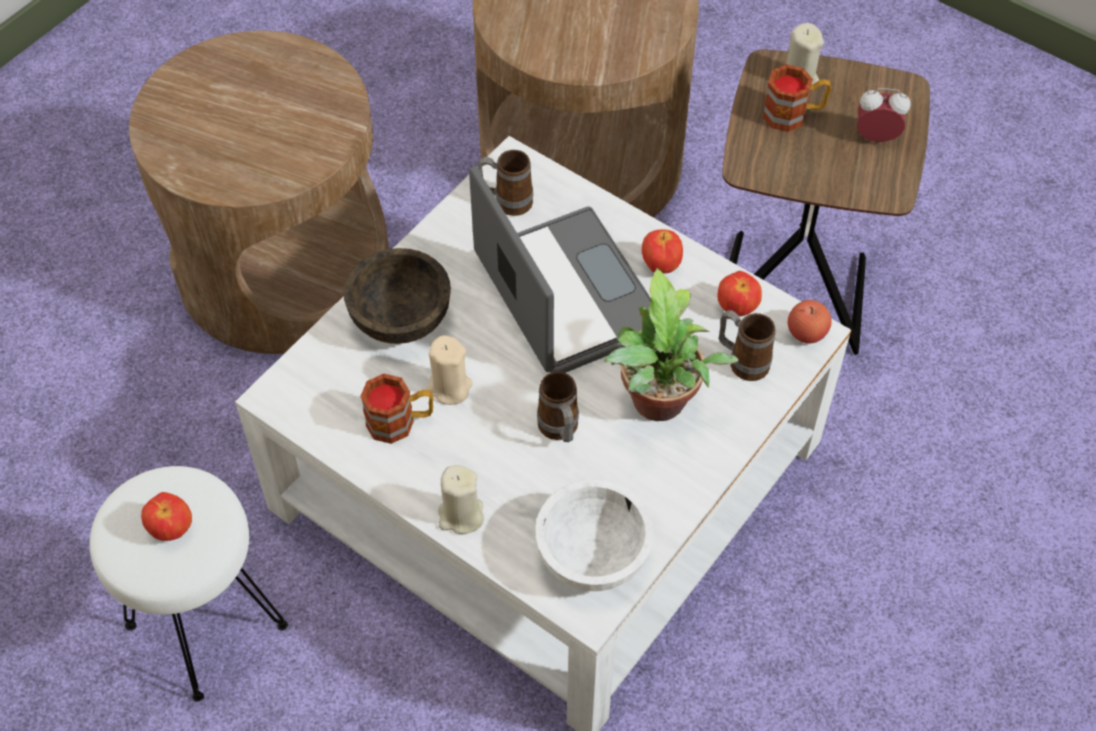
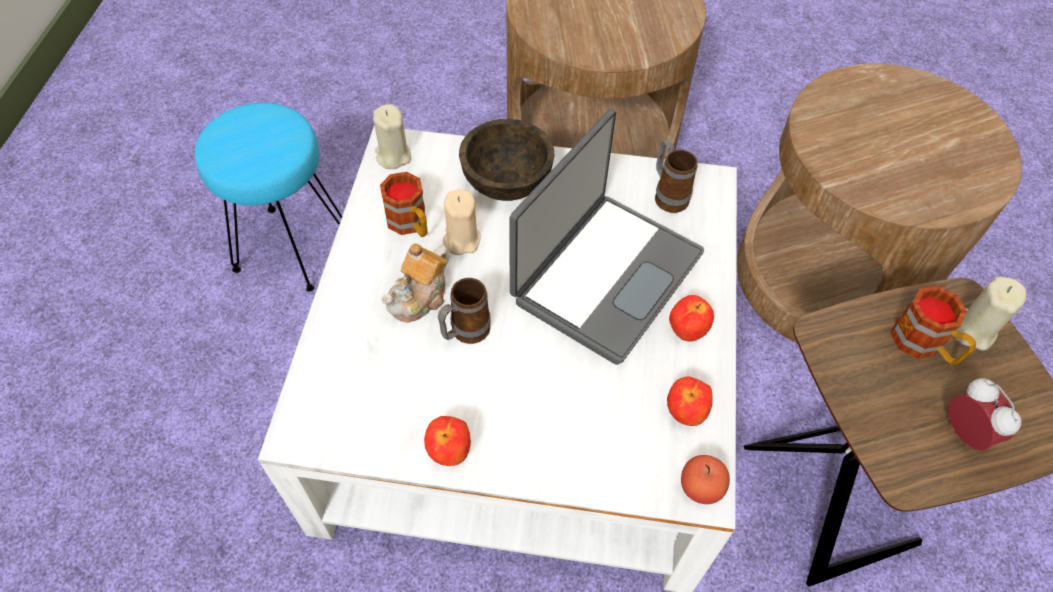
camera: 60 degrees right, 0 degrees up
(172, 529) = (252, 143): apple -> apple (450, 452)
(206, 623) = (292, 247): white stool -> turquoise stool
(460, 515) = (345, 302): beige candle -> beige candle (393, 156)
(496, 450) = (420, 297): none -> teapot
(593, 556) = (351, 413): white bowl -> none
(659, 406) = (535, 396): potted plant -> none
(742, 361) = (628, 443): mug -> none

